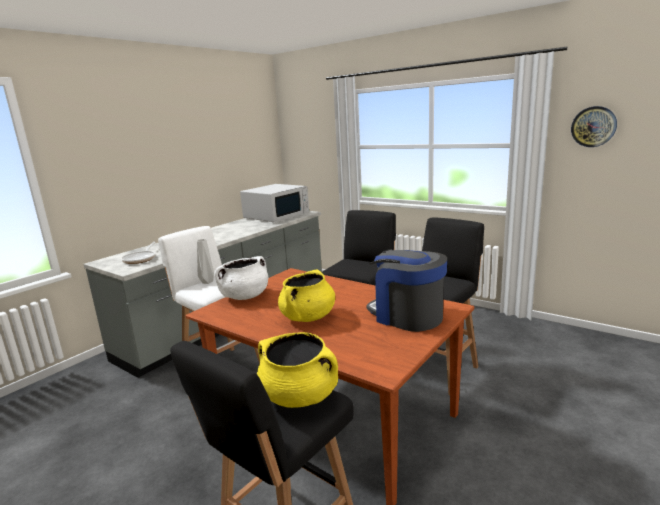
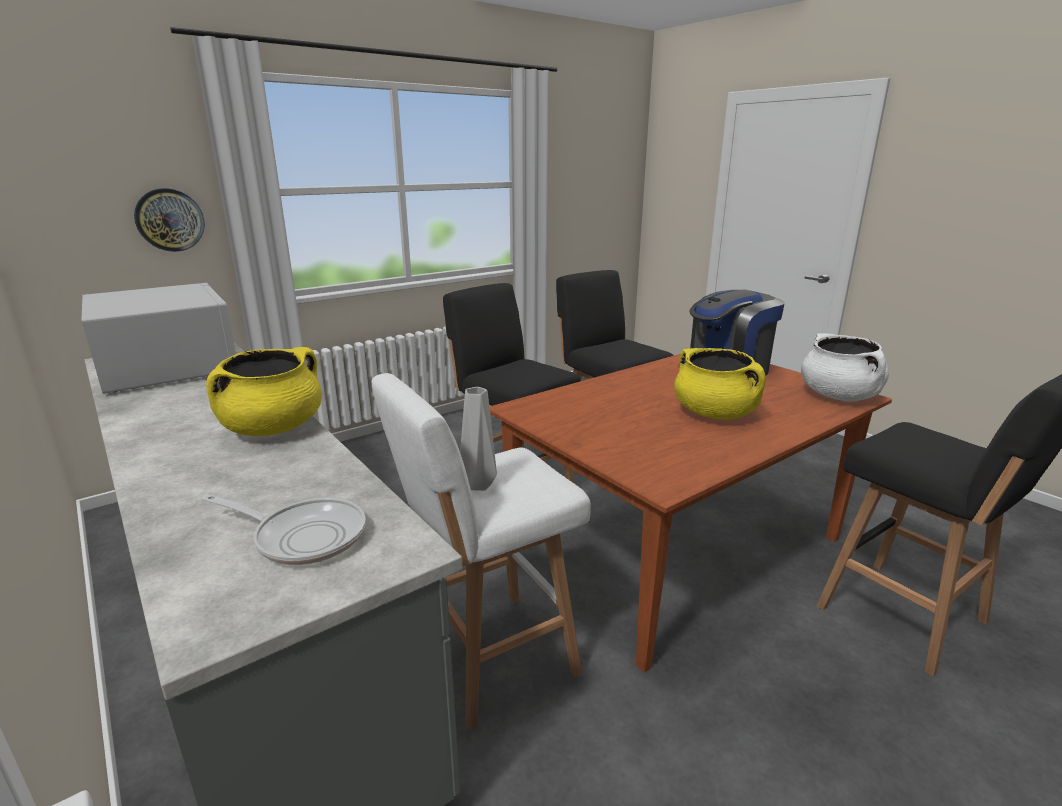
camera: 75 degrees left, 5 degrees up
(244, 296) = (606, 449): white cooking pot -> white cooking pot (839, 396)
(300, 396) = (920, 437): yellow cooking pot -> yellow cooking pot (273, 428)
(593, 126) = (568, 163): wall clock -> wall clock (169, 220)

